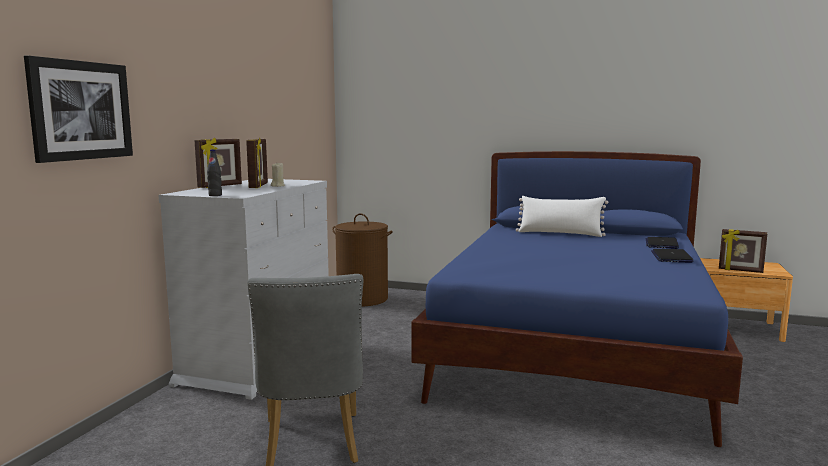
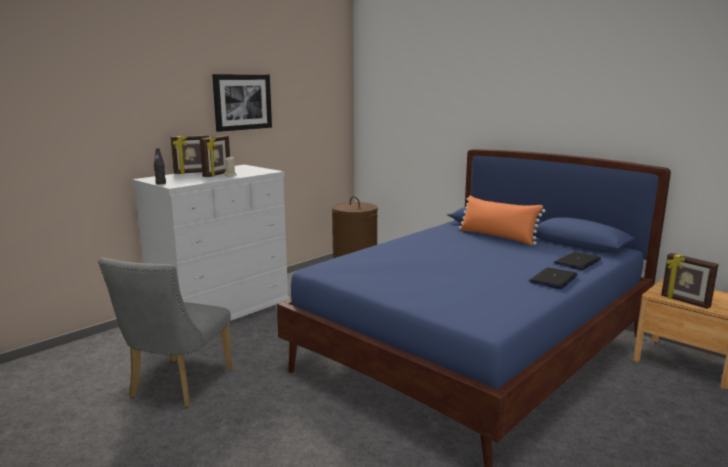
camera: 25 degrees right, 5 degrees up
(81, 110) = (58, 119): picture -> picture (242, 102)
(560, 233) = (497, 236): white pillow -> orange pillow

